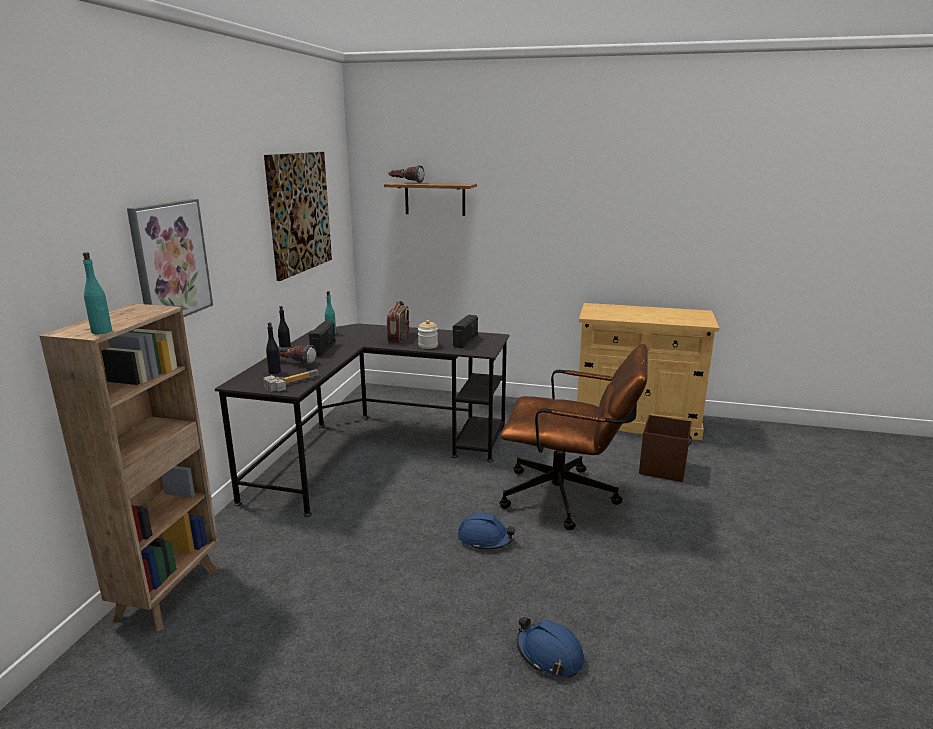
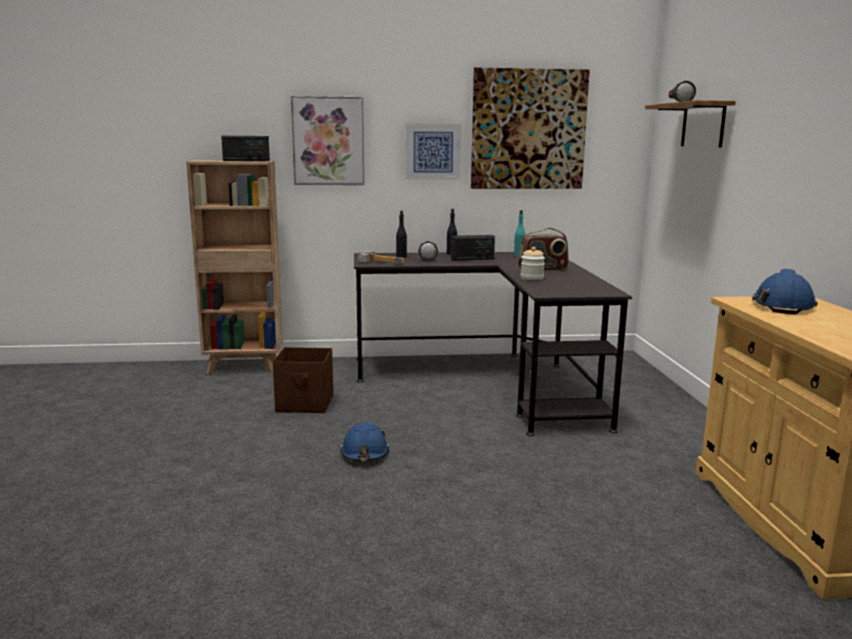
camera: 70 degrees right, 5 degrees down
(102, 332) = (202, 161): turquoise bottle -> none
(249, 250) = (432, 151): none -> picture
(466, 341) = (569, 286): radio -> radio (246, 160)
(549, 655) = (193, 506): blue hard hat -> blue hard hat (782, 306)
(569, 498) = (485, 489): brown office chair -> none
(663, 468) = (651, 558): brown storage box -> brown storage box (306, 404)

